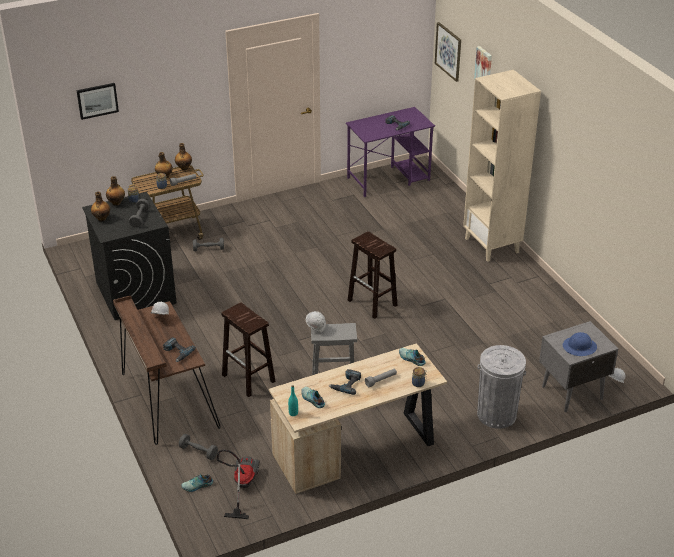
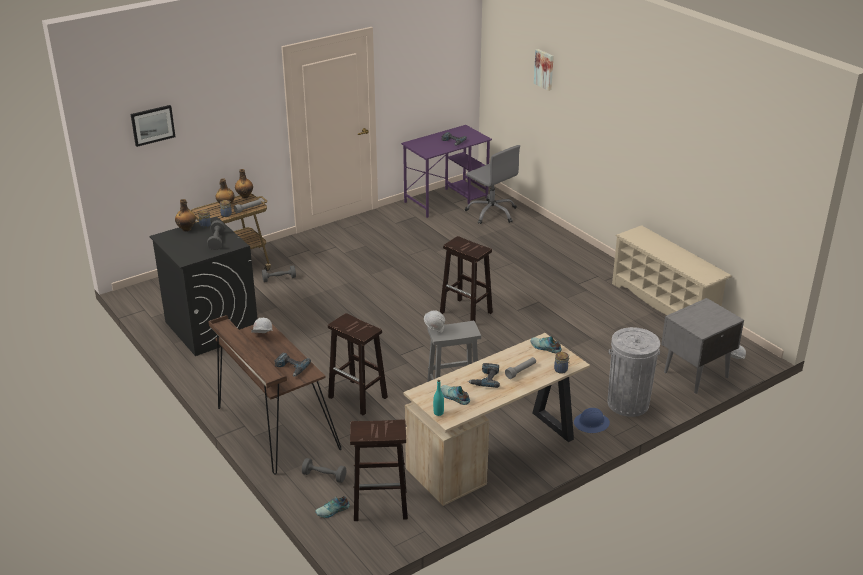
camera: 10 degrees left, 5 degrees down
(102, 218) = (175, 244): bottle -> none
(241, 486) = (381, 505): vacuum cleaner -> brown stool
(429, 197) = (492, 213): none -> grey office chair
(448, 51) = (500, 62): picture -> none
(492, 245) = (569, 249): beige bookcase -> none
(568, 314) = (665, 303): none -> beige shoe rack
(579, 347) = (705, 322): blue hard hat -> blue hard hat (591, 423)

